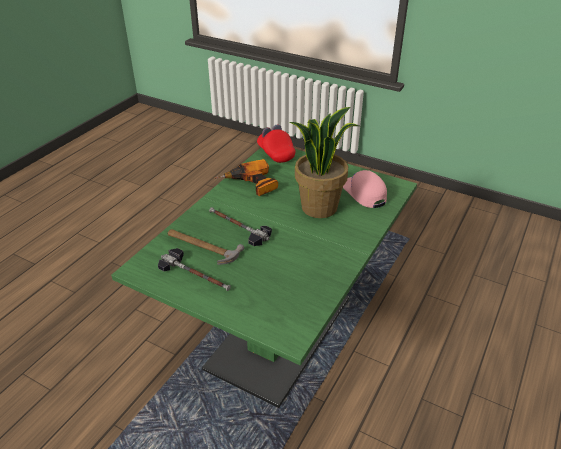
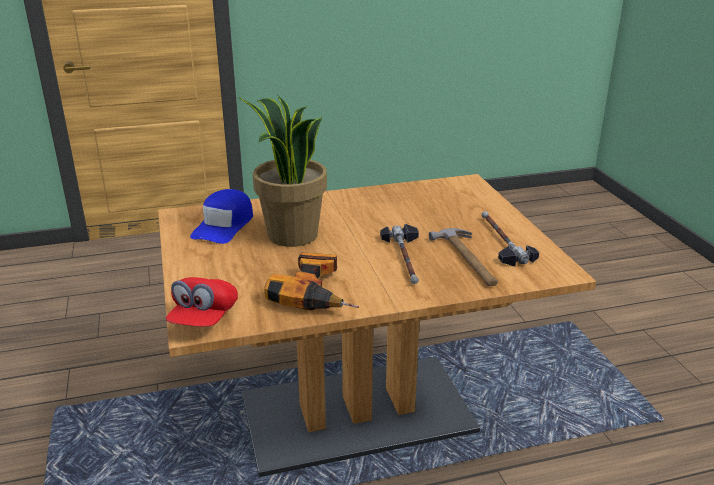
camera: 135 degrees left, 10 degrees down
(280, 333) = (357, 414): green dining table -> brown dining table
(363, 193) = (224, 225): pink cap -> blue cap

